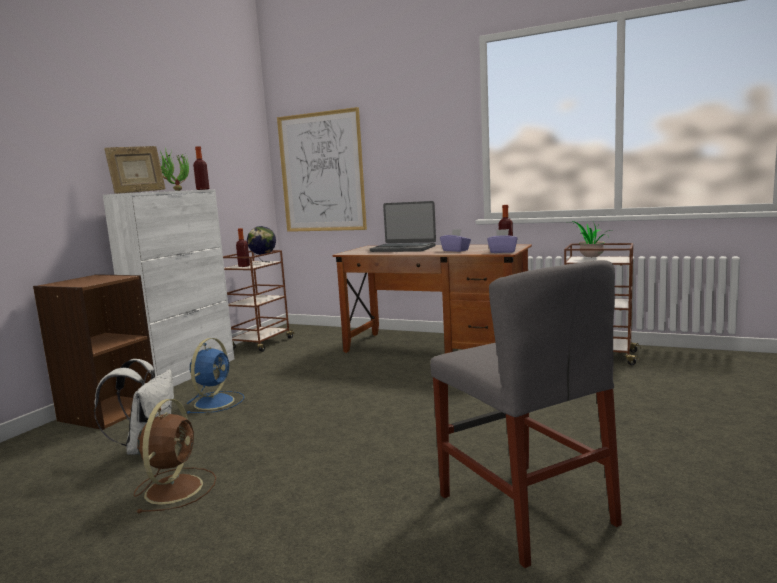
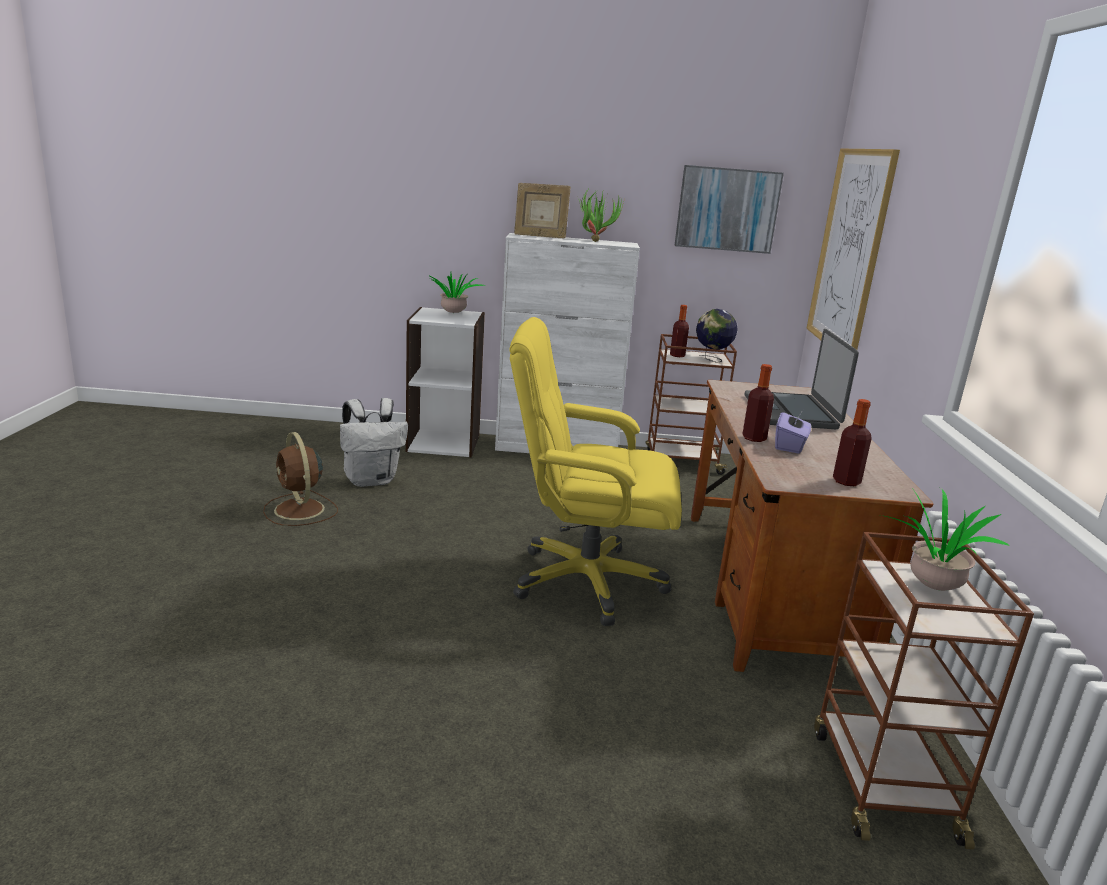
camera: 65 degrees right, 10 degrees up
(86, 279) = (453, 314): none -> potted plant
(108, 412) = (444, 443): brown bookcase -> white bookcase
(175, 488) = (300, 510): brown fan -> brown fan turned 75 degrees clockwise
(202, 189) = (628, 245): bottle -> bottle (754, 438)
(215, 401) = (486, 481): blue fan -> none
(228, 161) = (727, 209): none -> picture
(401, 386) = (585, 581): none -> yellow office chair
(502, 252) = (790, 480): purple tissue box -> none
(524, 509) = (256, 708): grey chair -> none

